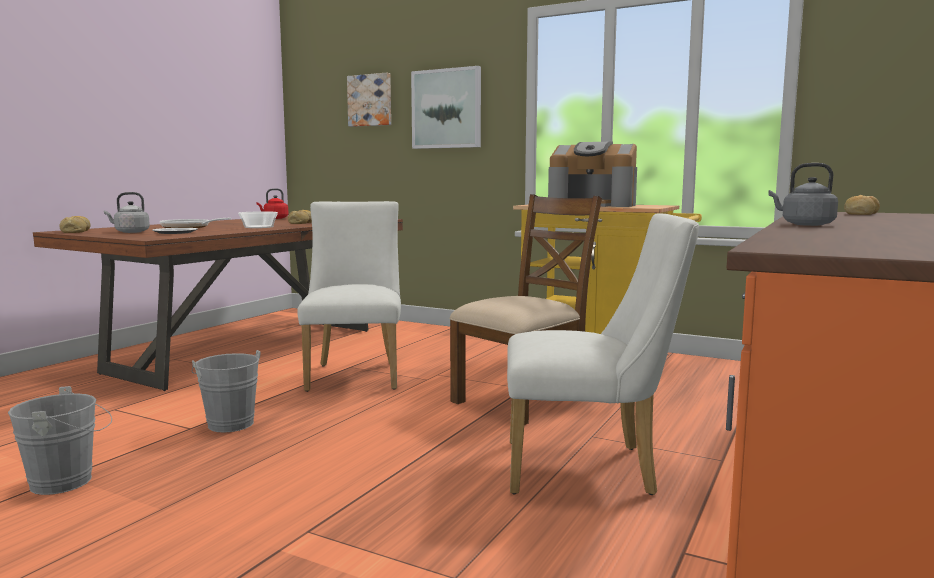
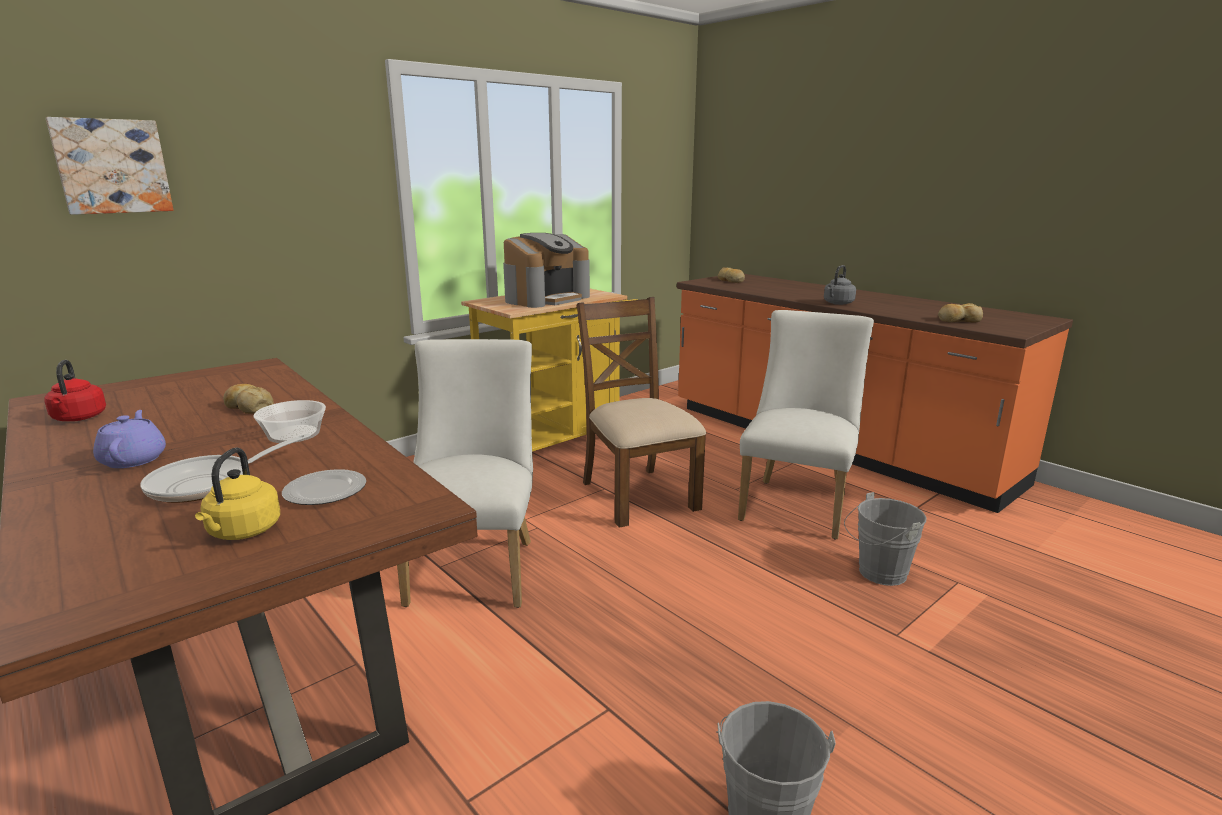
camera: 70 degrees left, 10 degrees up
(76, 231) = (108, 598): bread -> bread (958, 320)
(130, 232) = (242, 532): grey kettle -> yellow kettle
(219, 223) = (134, 459): none -> purple teapot
(229, 423) = (605, 674): grey bucket -> grey bucket (878, 573)
(355, 374) = (476, 566): white chair -> white chair turned 75 degrees clockwise
(446, 109) = (279, 186): picture -> none

